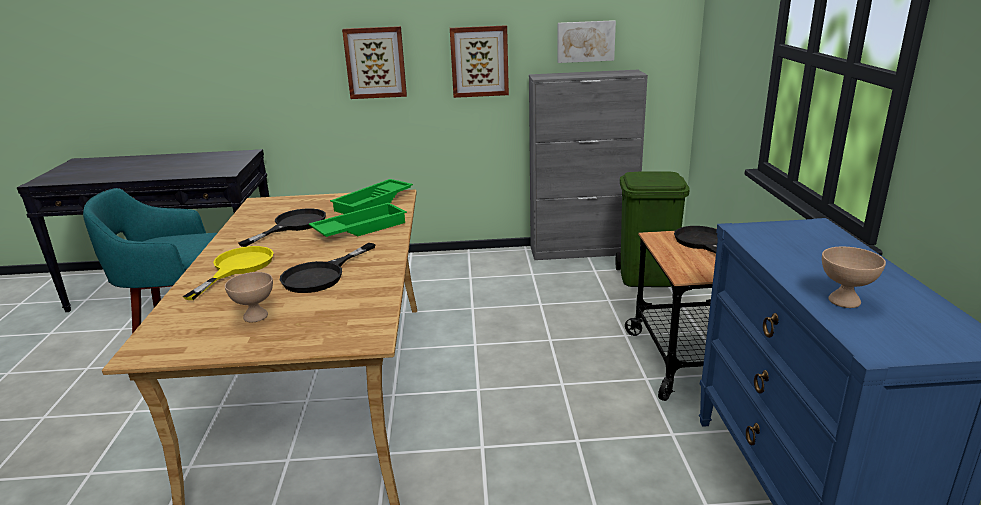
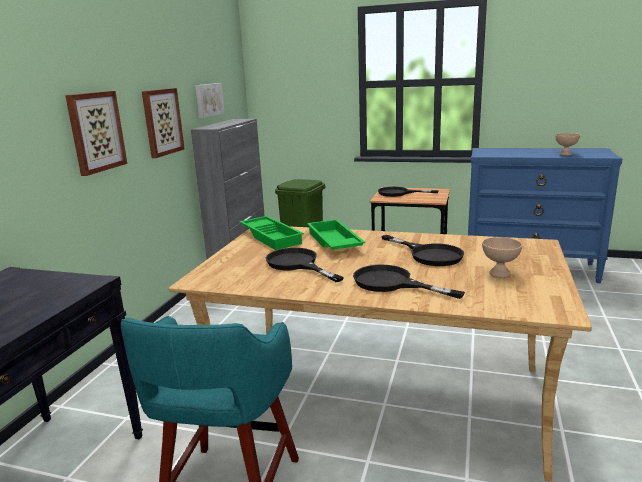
camera: 70 degrees left, 5 degrees down
(237, 268) = (392, 283): yellow frying pan -> black frying pan

